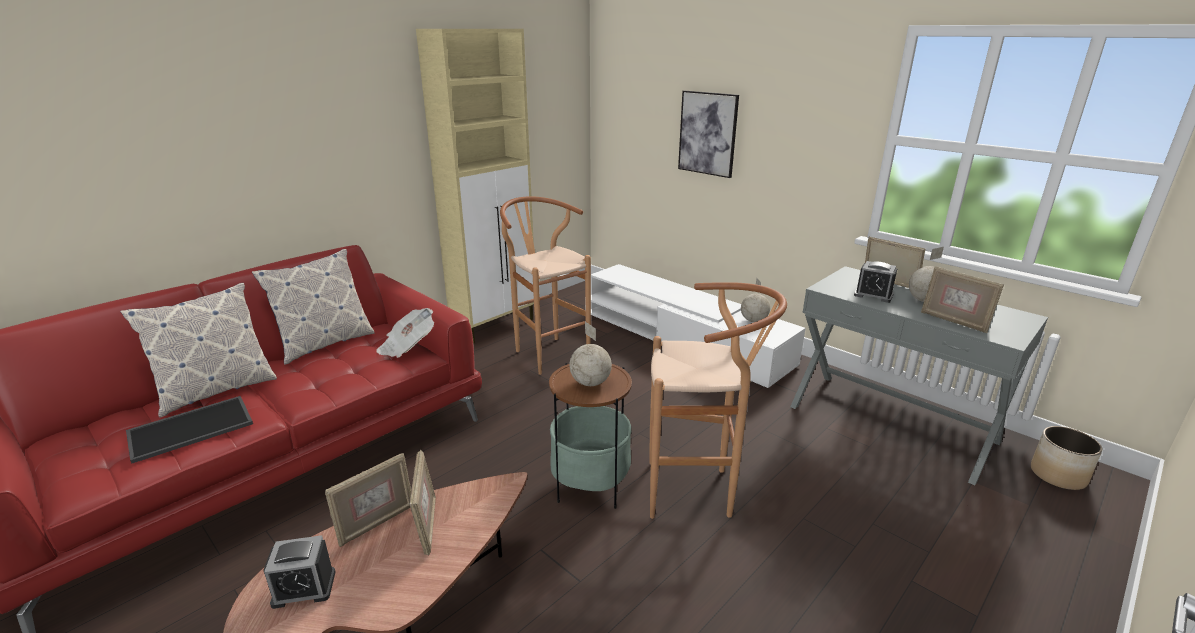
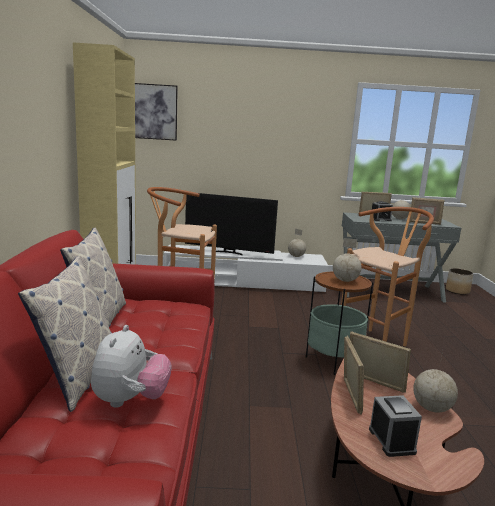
camera: 45 degrees left, 10 degrees down
(191, 427) = (130, 400): tray -> plush toy
(304, 588) = (391, 440): alarm clock -> alarm clock turned 45 degrees counterclockwise
(407, 347) = (173, 304): newspaper -> none
(411, 590) = (432, 408): none -> globe
(664, 292) = (228, 252): none -> television
(708, 133) = (236, 143): picture -> picture (155, 112)

